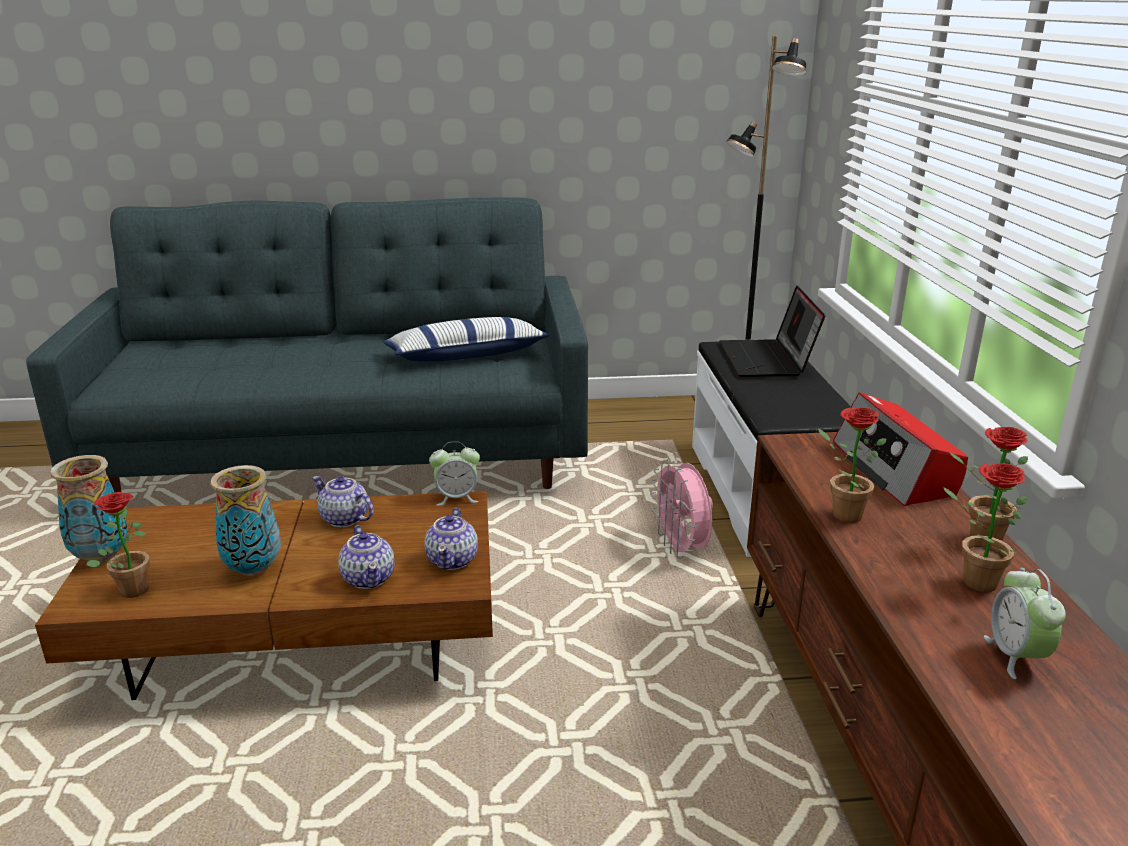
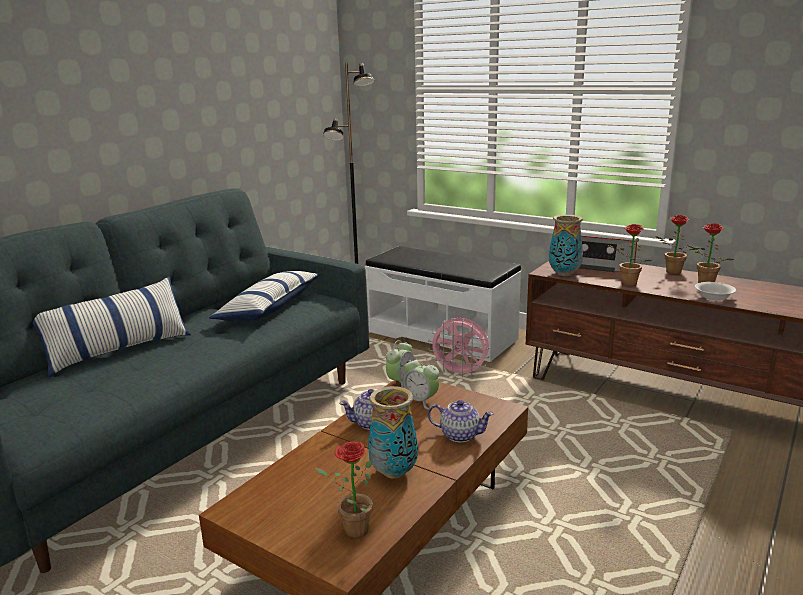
camera: 50 degrees left, 5 degrees down
(101, 557) = (279, 536): vase -> vase (564, 274)
(290, 344) = (118, 350): none -> pillow
(453, 560) = (472, 404): teapot -> none
(767, 360) = (418, 256): laptop -> none
(909, 607) = (714, 297): none -> white bowl
(1016, 656) = (762, 295): alarm clock -> alarm clock (421, 401)

